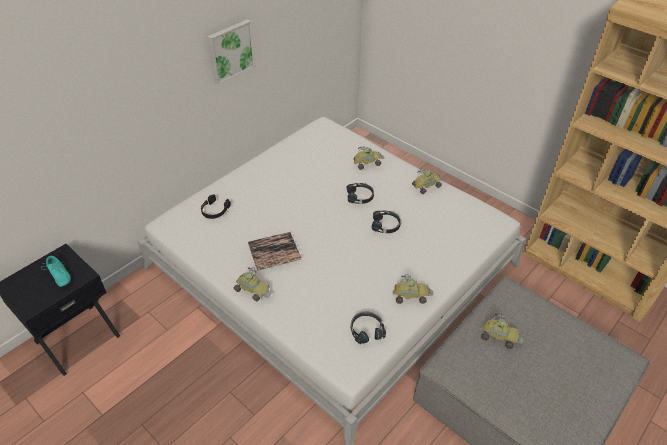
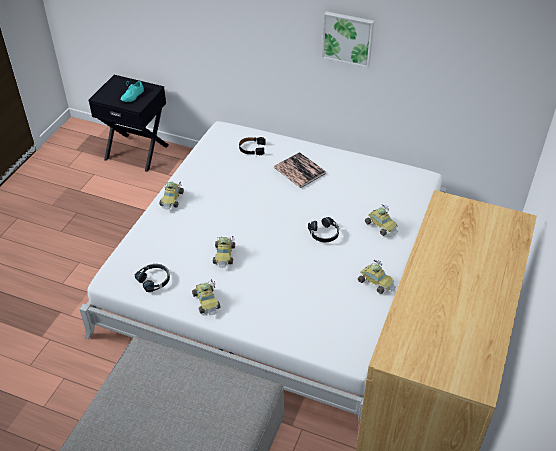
camera: 70 degrees right, 0 degrees up
(274, 252) = (218, 198): book -> book (299, 171)
(386, 225) = (292, 262): black headphones -> none
(499, 336) = (191, 386): toy car -> toy car (224, 255)

